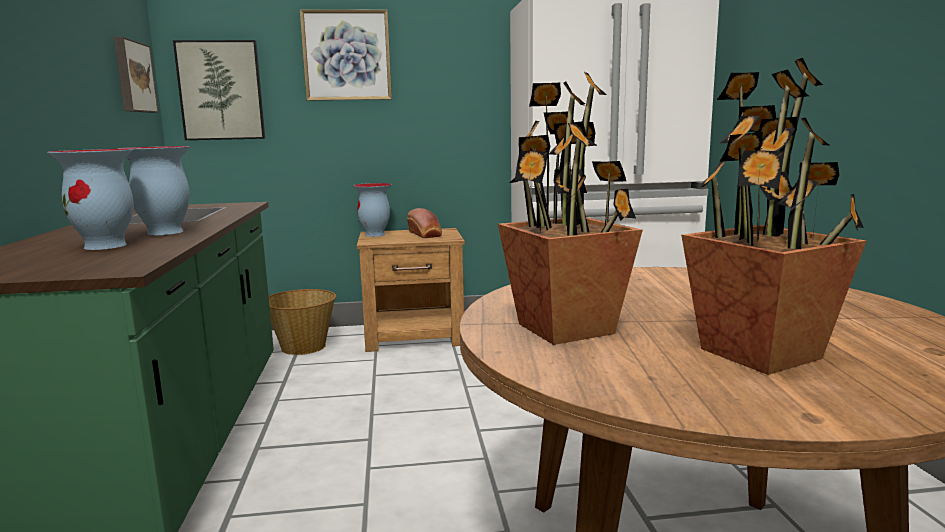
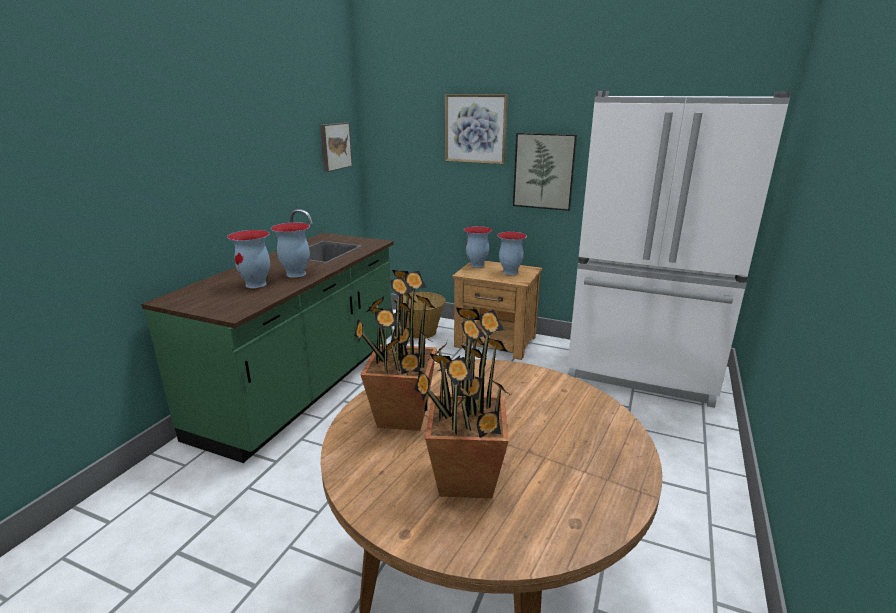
camera: 30 degrees right, 10 degrees up
(221, 91) = (393, 150): picture -> picture (544, 171)
(425, 234) = (509, 272): bread -> vase

